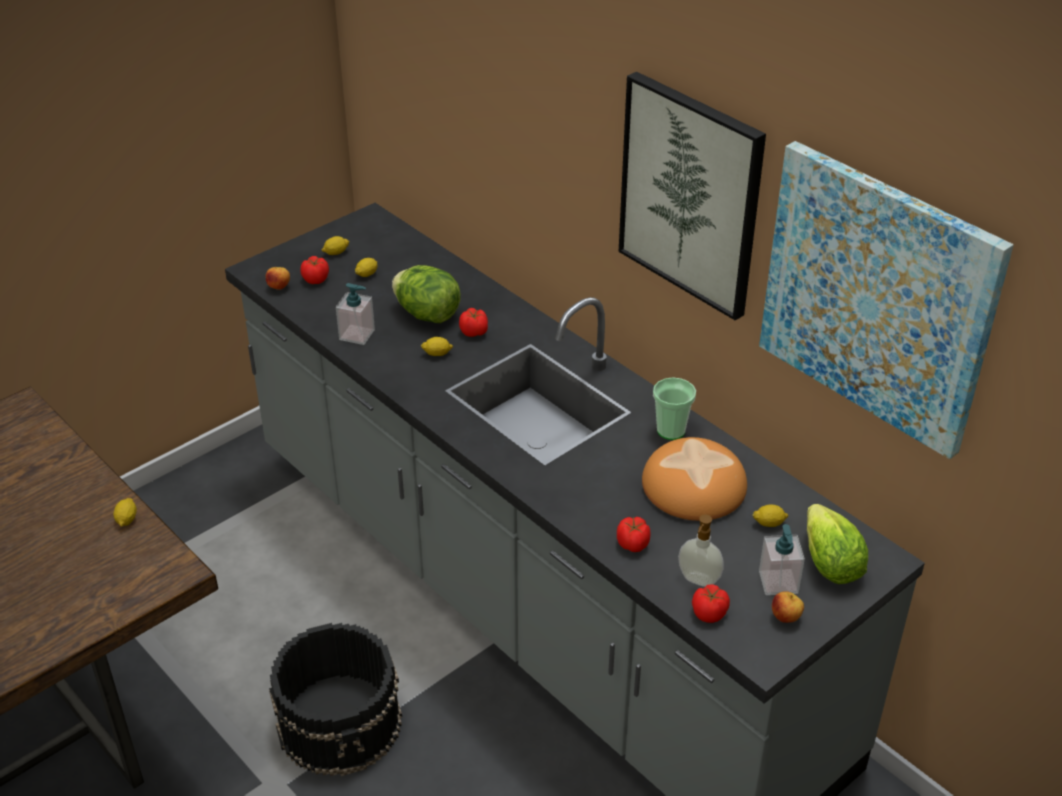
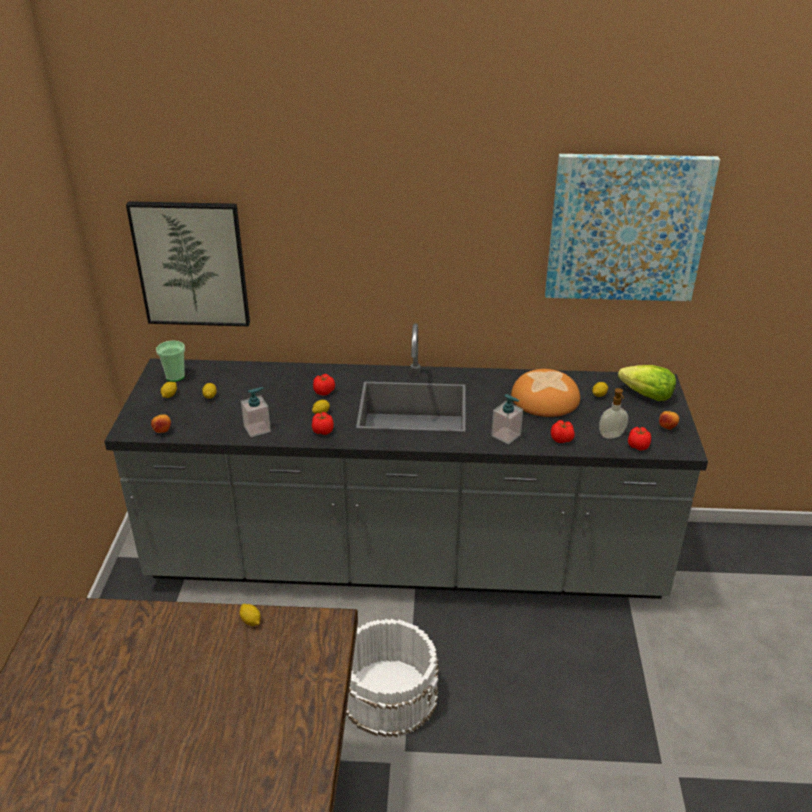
camera: 45 degrees left, 5 degrees down
(316, 279) = (180, 415): tomato -> tomato (323, 430)
(341, 722) = (390, 694): black bucket -> white bucket
(427, 314) = (282, 397): lettuce -> none
(671, 430) = (496, 382): cup -> cup (175, 376)
(691, 194) = (474, 223): picture -> picture (191, 264)
(778, 582) = (641, 416): soap dispenser -> soap dispenser (506, 435)

